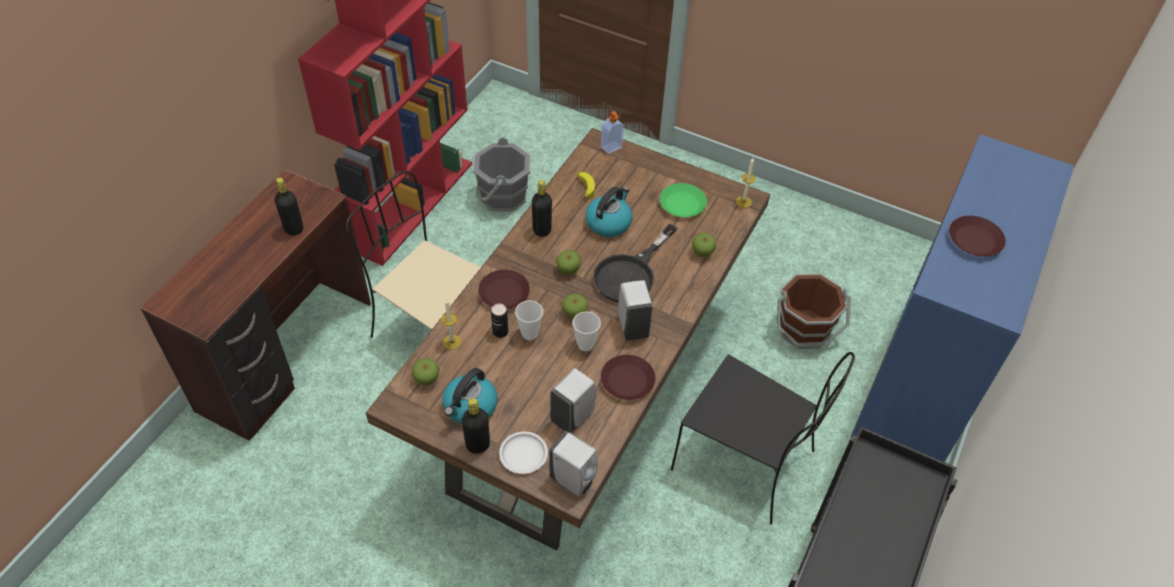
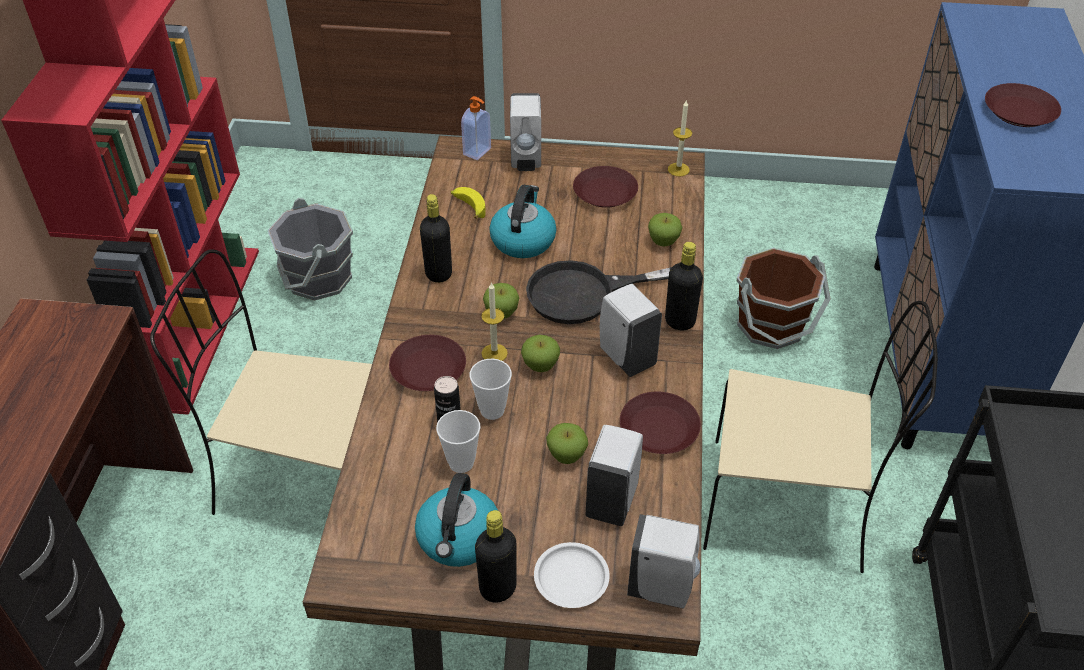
camera: 20 degrees left, 5 degrees down
(294, 229) = (70, 374): black bottle -> black bottle (680, 321)
(427, 380) = (375, 522): apple -> apple (566, 456)
(452, 342) = (386, 457): candle -> candle (494, 353)
(585, 344) = (576, 400): cup -> cup (461, 463)
(630, 274) = (586, 293): black frying pan -> black frying pan turned 60 degrees clockwise
(641, 163) = (526, 160): none -> white soap dispenser
(682, 204) = (604, 193): green plate -> brown plate
(746, 462) = (791, 505): black chair -> beige chair

